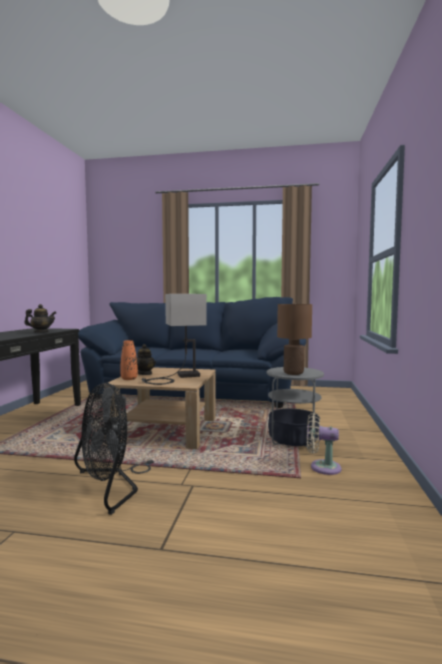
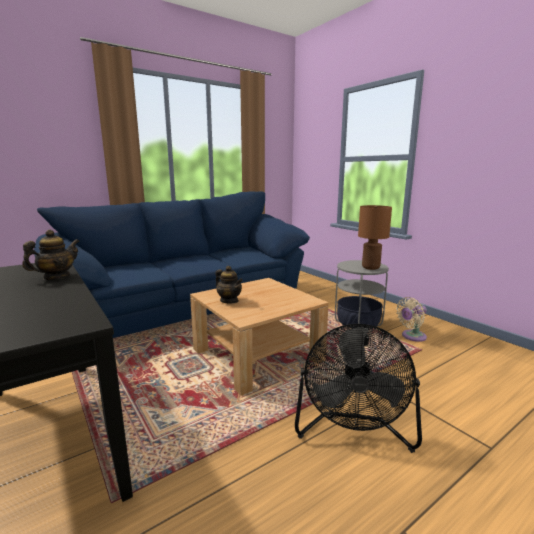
camera: 45 degrees left, 10 degrees up
(129, 379) = (239, 312): orange vase -> none
(175, 377) = (274, 296): table lamp -> none

